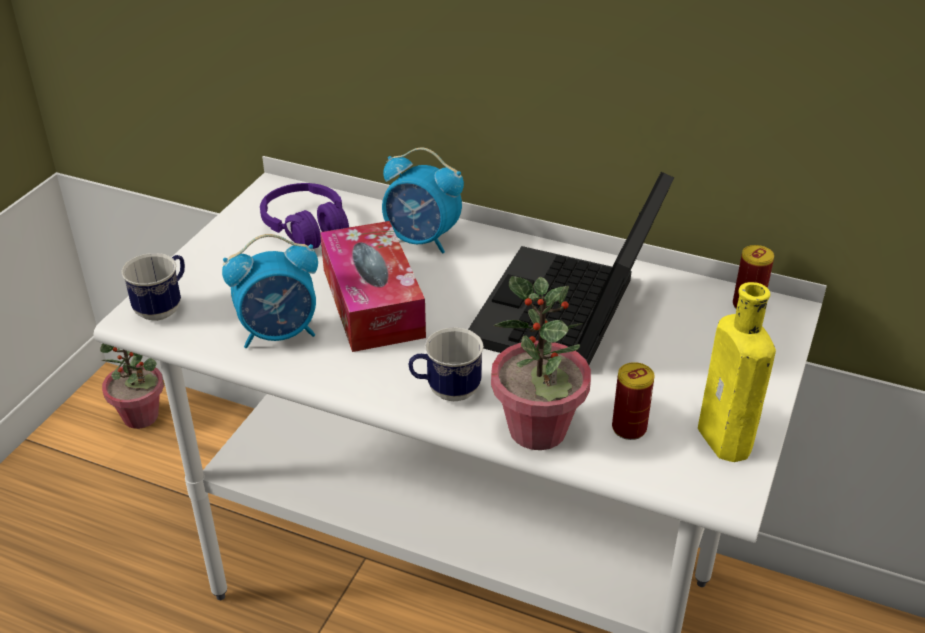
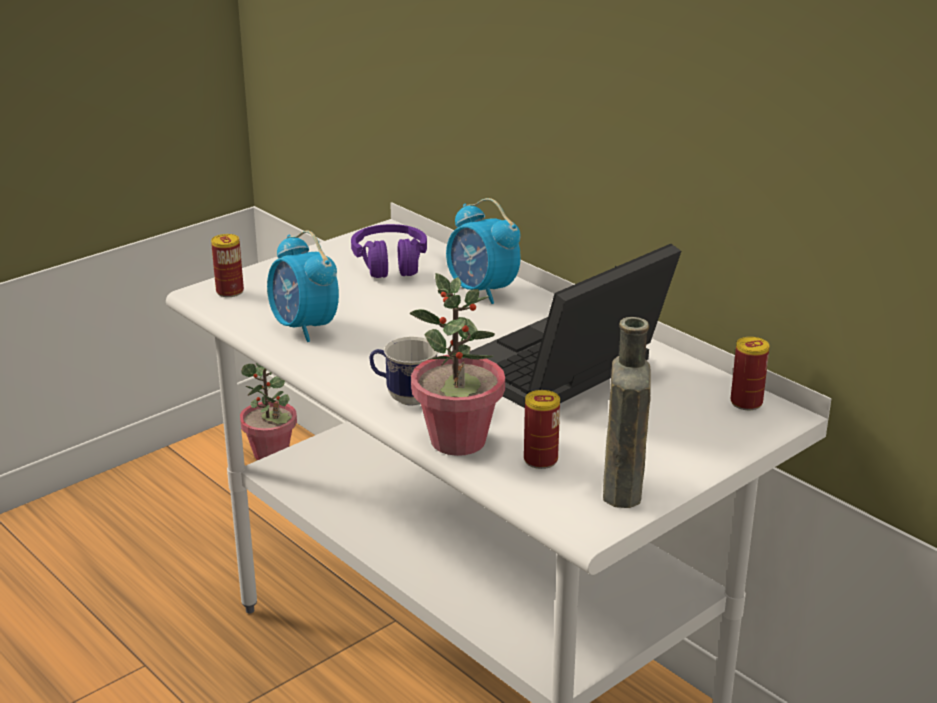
camera: 25 degrees right, 10 degrees down
(164, 307) = (230, 291): mug -> can
(279, 333) = (304, 328): alarm clock -> alarm clock turned 45 degrees clockwise
(372, 302) = (399, 324): tissue box -> none
(727, 442) = (622, 492): yellow bottle -> brown bottle

